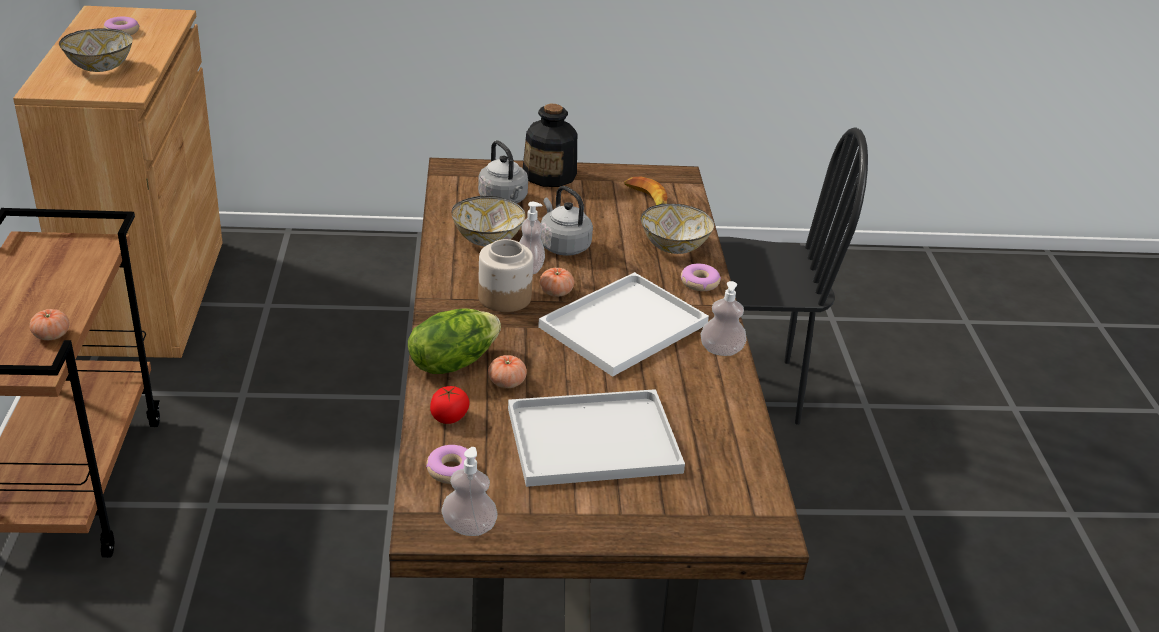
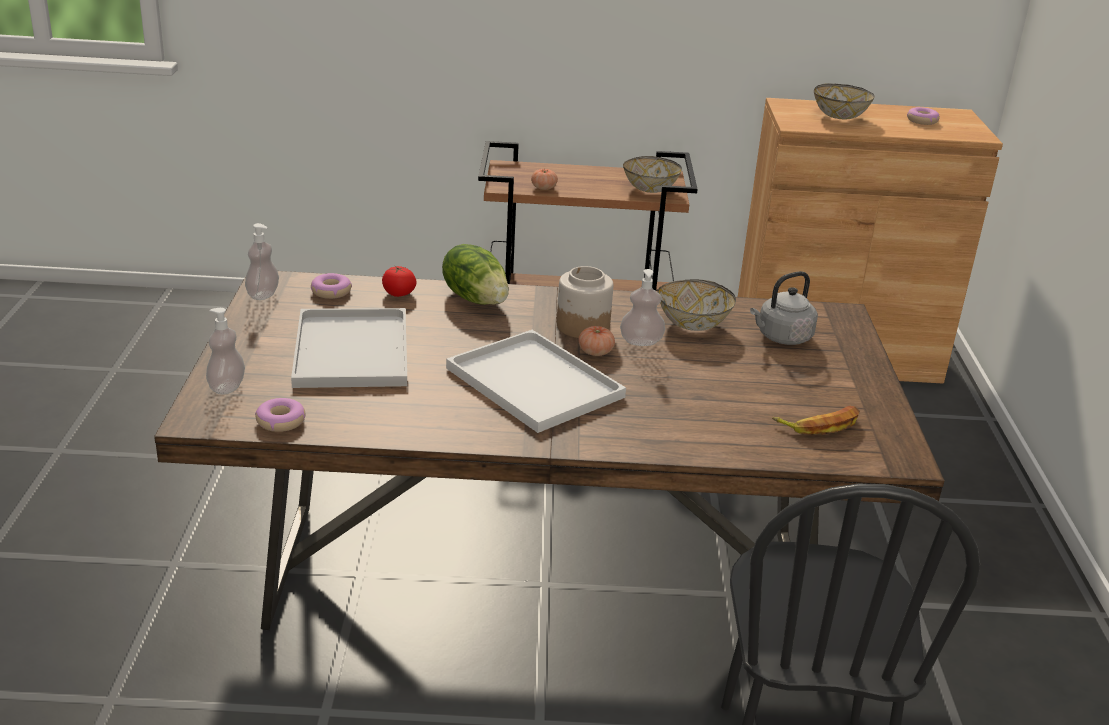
camera: 95 degrees right, 5 degrees down
(506, 382) = (443, 319): tomato -> none
(550, 175) = (856, 368): bottle -> none
(563, 245) = (691, 363): grey kettle -> none
(673, 246) = (708, 431): bowl -> bowl (650, 189)
(699, 283) = (626, 439): donut -> donut (281, 421)
(721, 350) = (486, 434): soap dispenser -> soap dispenser (227, 387)

